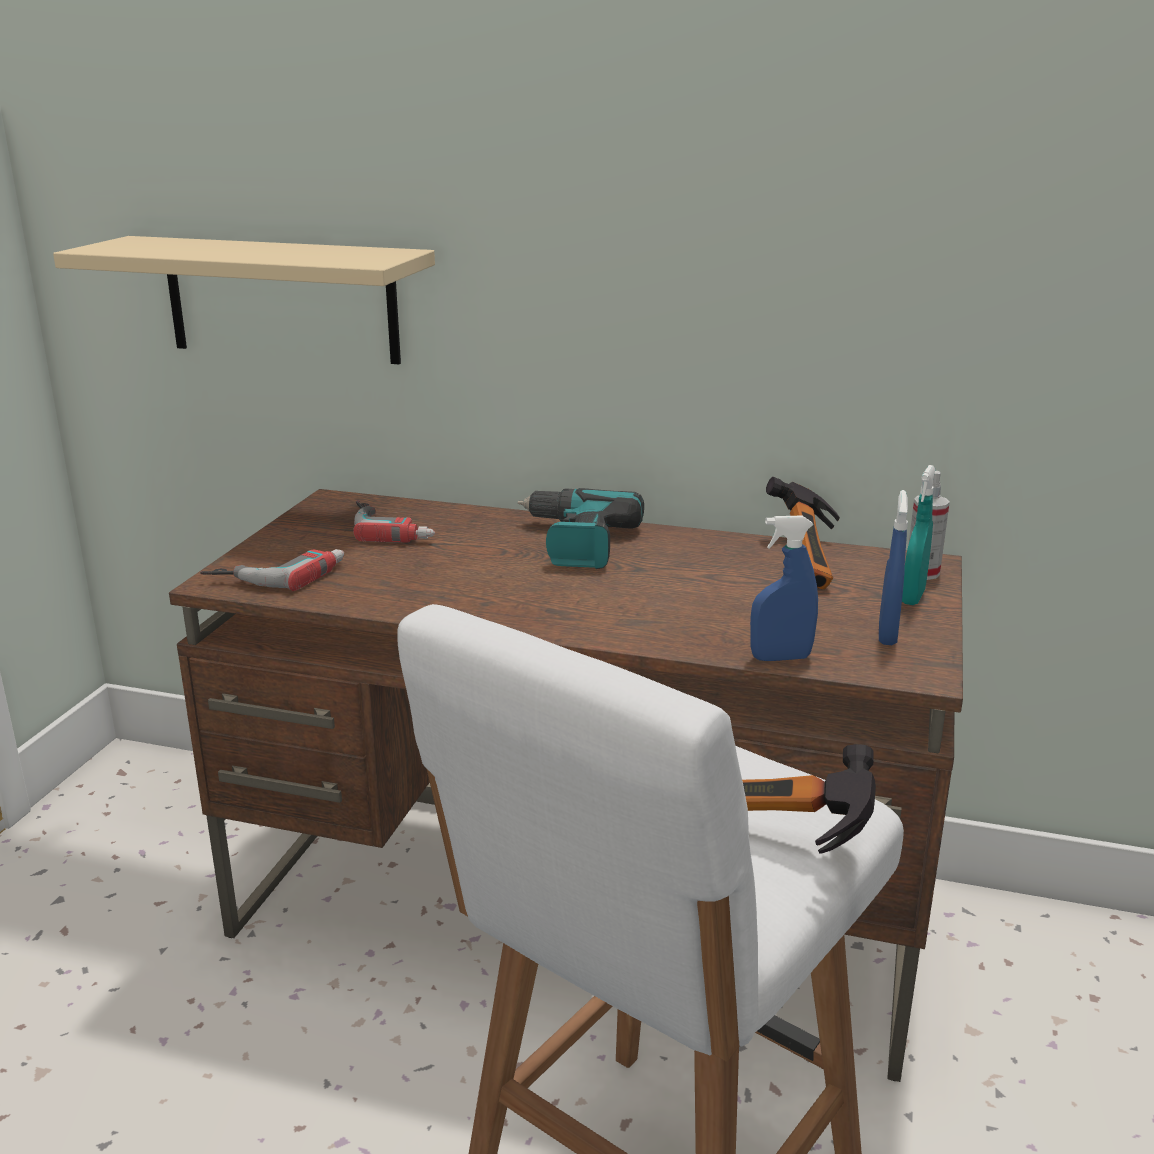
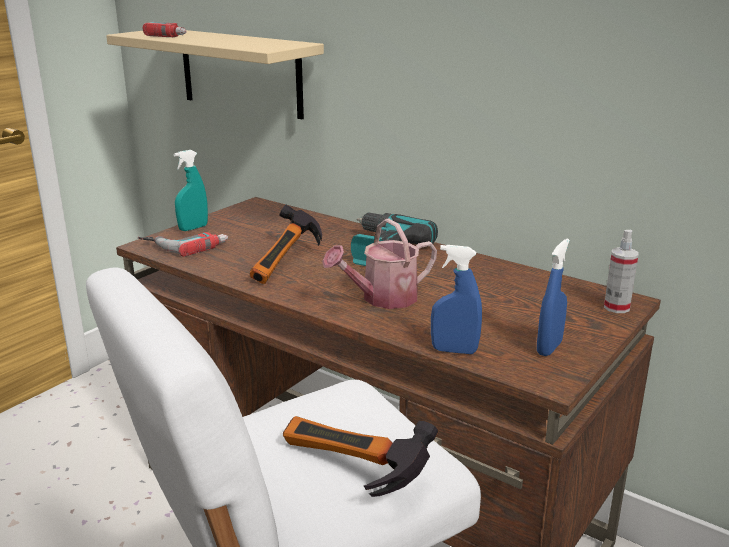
camera: 20 degrees right, 0 degrees up
(394, 526) = (277, 225): power drill -> power drill (176, 33)
(633, 606) = (383, 298): none -> watering can
(813, 559) = (540, 285): hammer -> hammer (289, 264)
(912, 597) = (593, 324): turquoise spray bottle -> turquoise spray bottle (193, 228)

